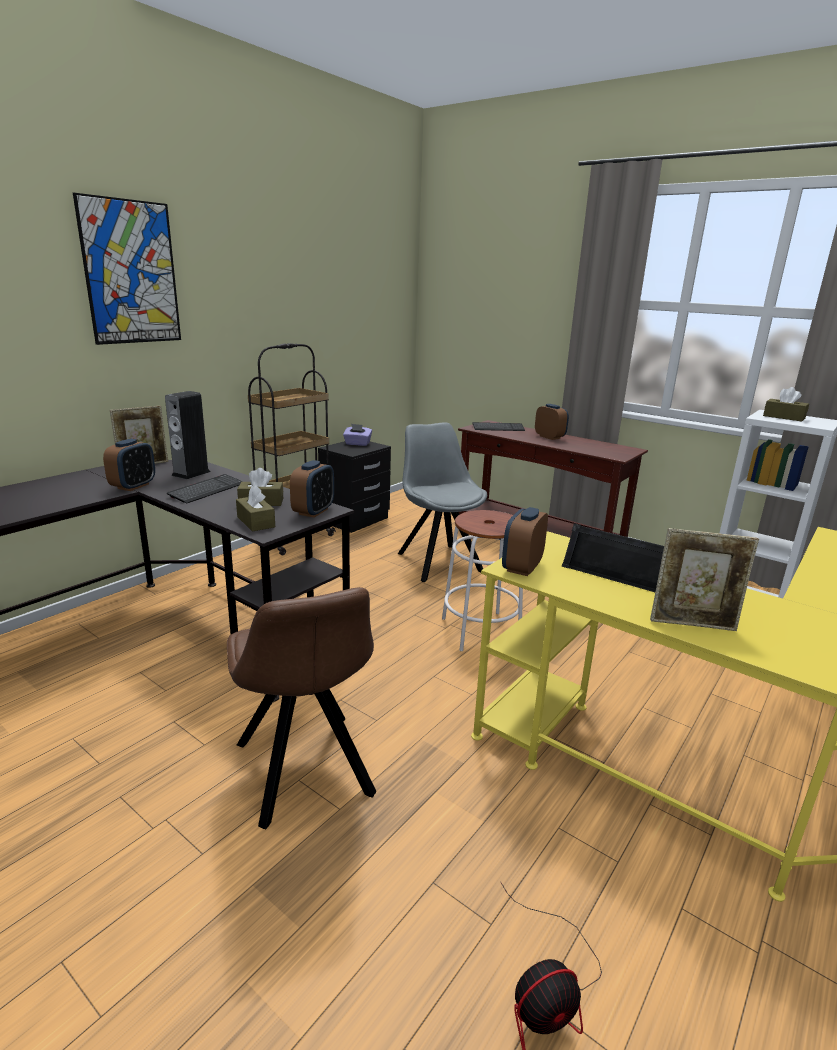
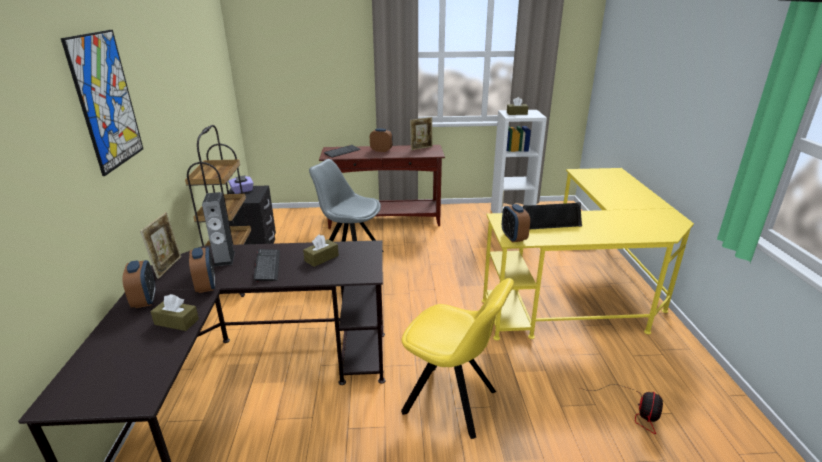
camera: 40 degrees left, 5 degrees up
(256, 522) = (349, 272): brown tissue box -> brown tissue box (176, 322)
(305, 769) = (450, 401): brown chair -> yellow chair
(313, 511) = (364, 251): alarm clock -> alarm clock (145, 300)
(480, 630) = (427, 286): white stool -> none
(692, 624) = (603, 235): picture frame -> picture frame (421, 148)

